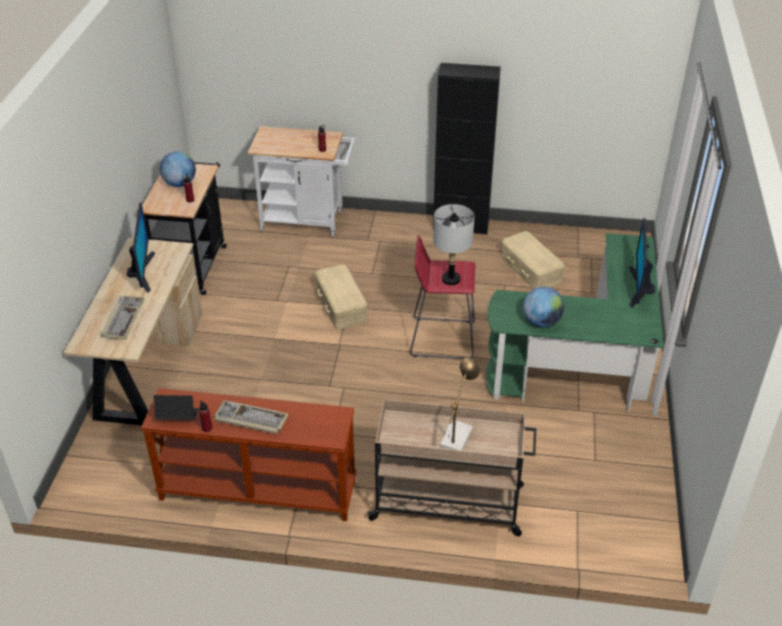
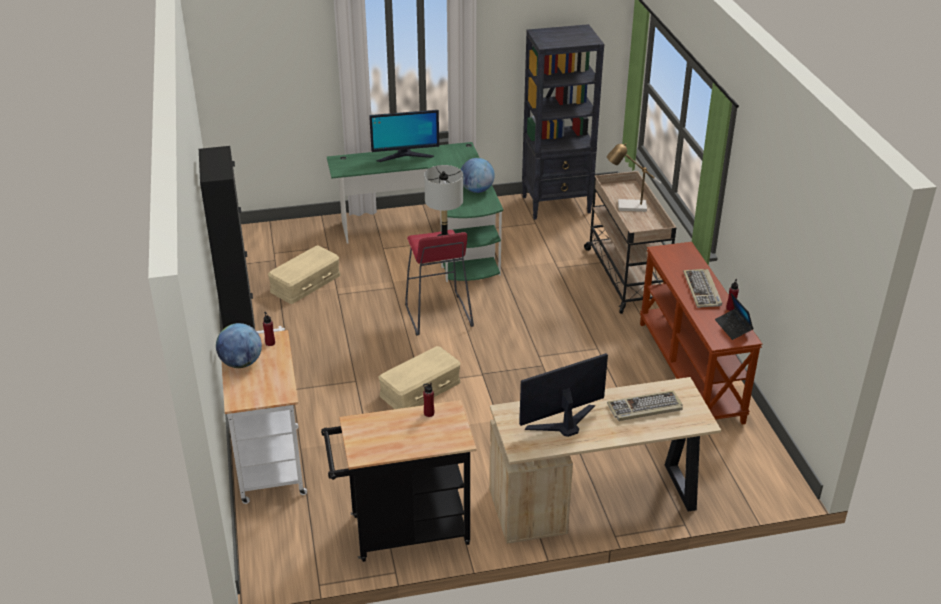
camera: 110 degrees left, 5 degrees down
(180, 183) = (397, 435): globe -> globe (241, 363)
(635, 494) = (557, 205): none -> black bookcase

